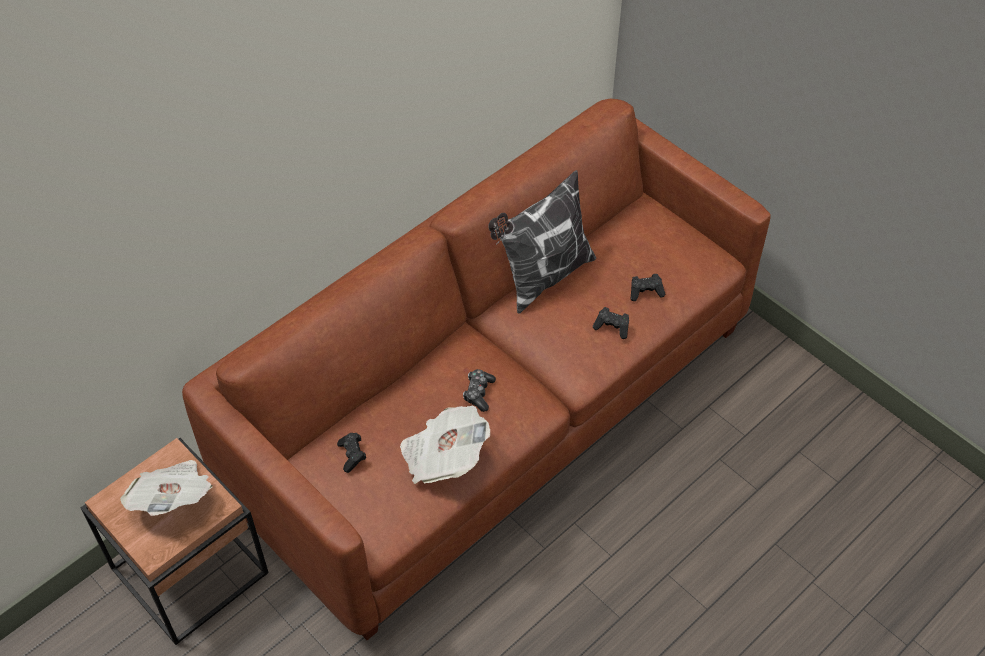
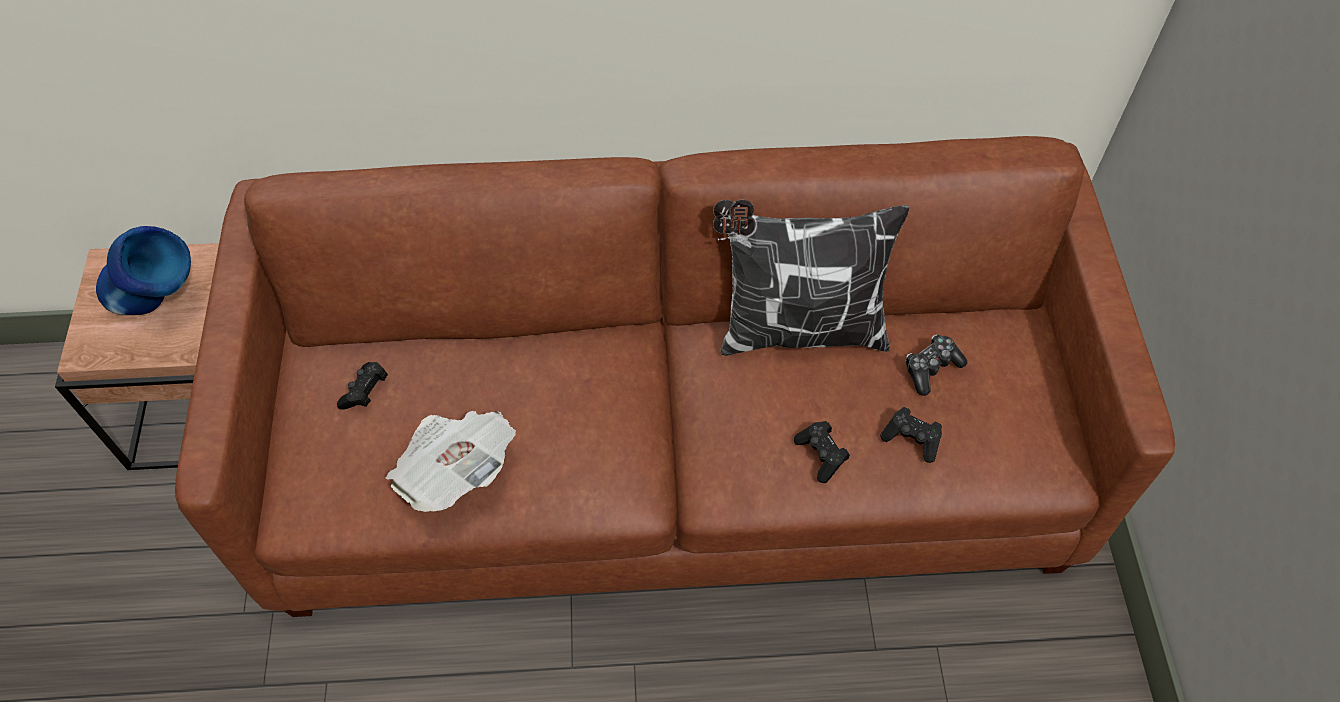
camera: 40 degrees right, 5 degrees up
(173, 499) = (163, 307): newspaper -> blue vase
(478, 393) = (571, 421): game controller -> game controller (931, 368)

